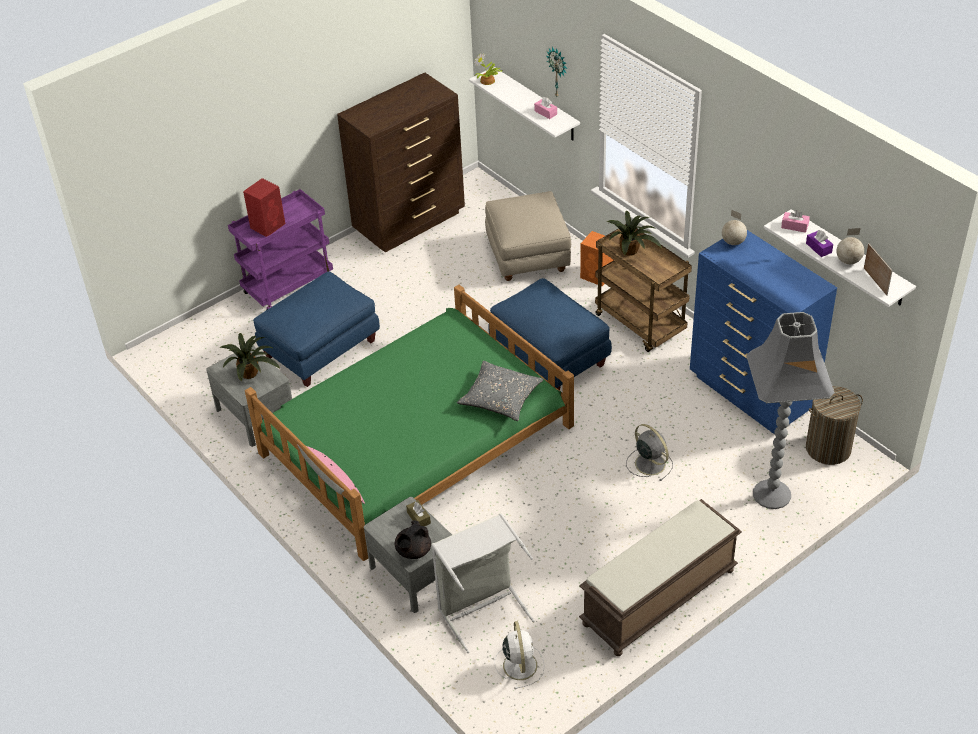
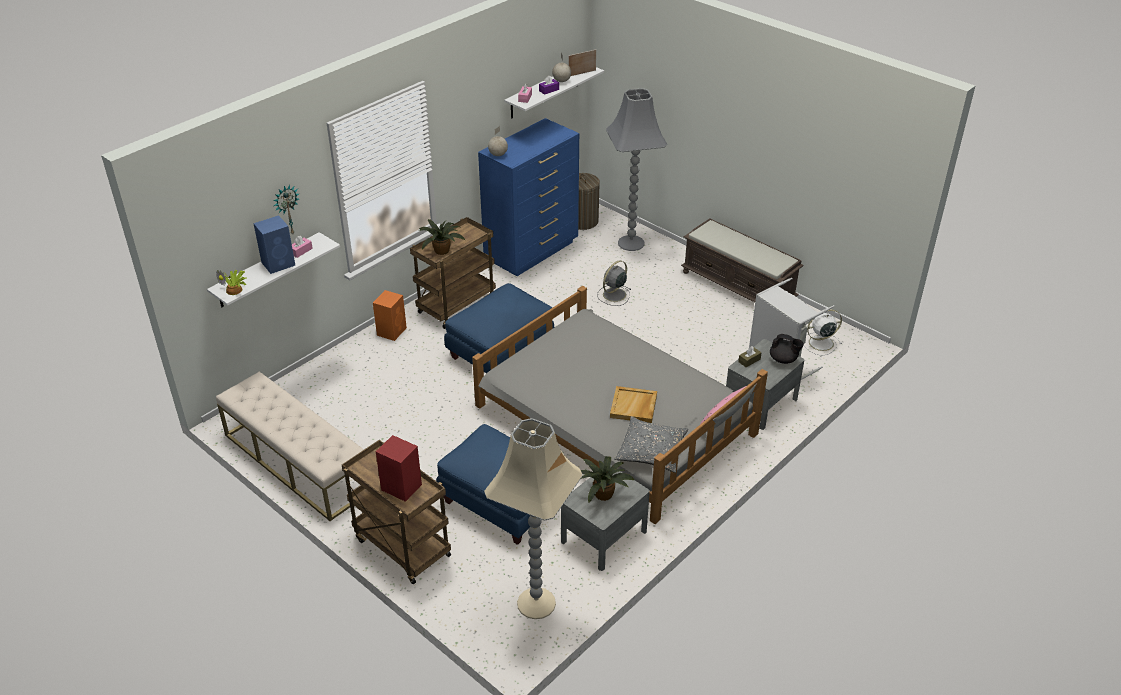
camera: 100 degrees left, 5 degrees down
(196, 365) = (537, 603): none -> beige floor lamp
(288, 286) = (401, 547): purple cart -> brown cart
(372, 413) = (634, 406): none -> beige tray
(410, 222) = (297, 462): brown dresser -> beige bench
(417, 439) = (613, 419): green bed -> grey bed
(500, 398) = (600, 335): grey pillow -> grey pillow (651, 451)
(526, 101) = (279, 263): none -> blue speaker
(528, 257) = (362, 374): beige ottoman -> none

